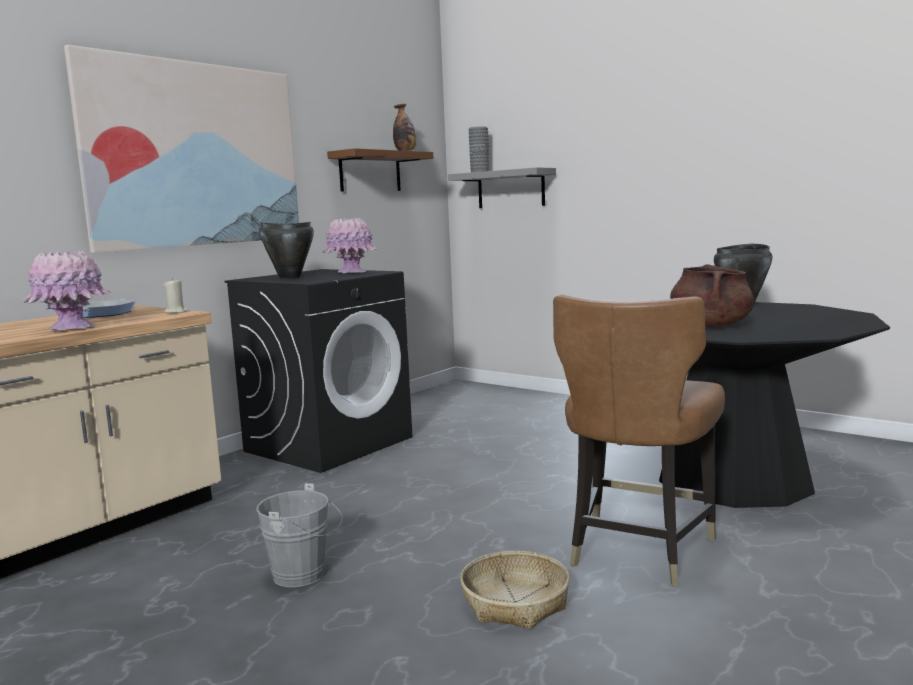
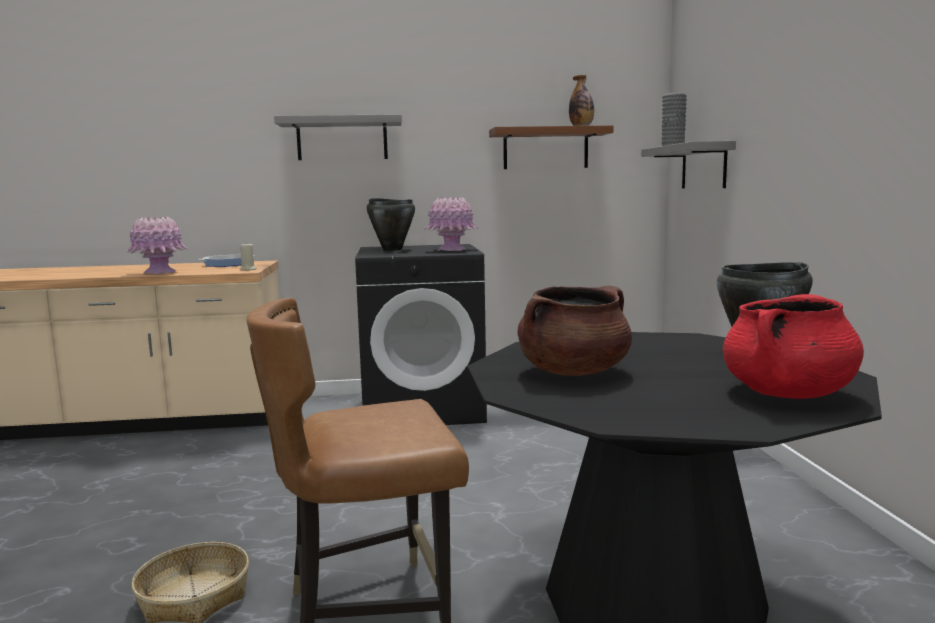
camera: 45 degrees right, 0 degrees up
(195, 155) = (342, 139): picture -> grey shelf
(304, 575) = (177, 502): grey bucket -> none
(819, 314) = (787, 393): none -> red cooking pot

